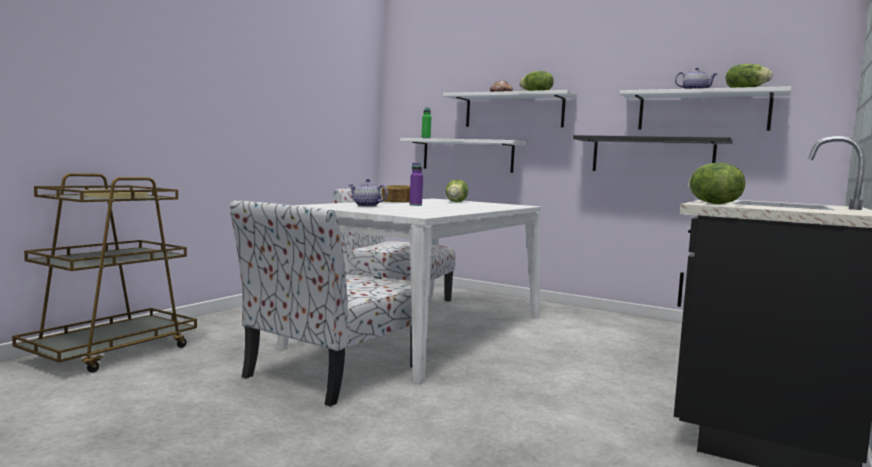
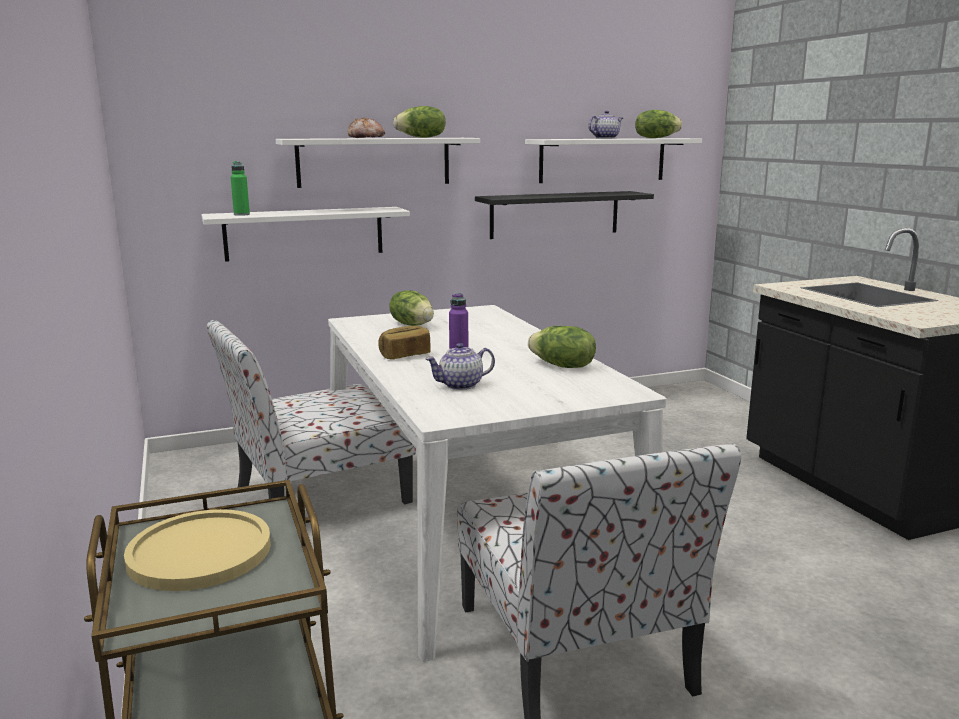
camera: 50 degrees left, 10 degrees up
(712, 203) = (901, 316): lettuce -> lettuce (562, 366)

